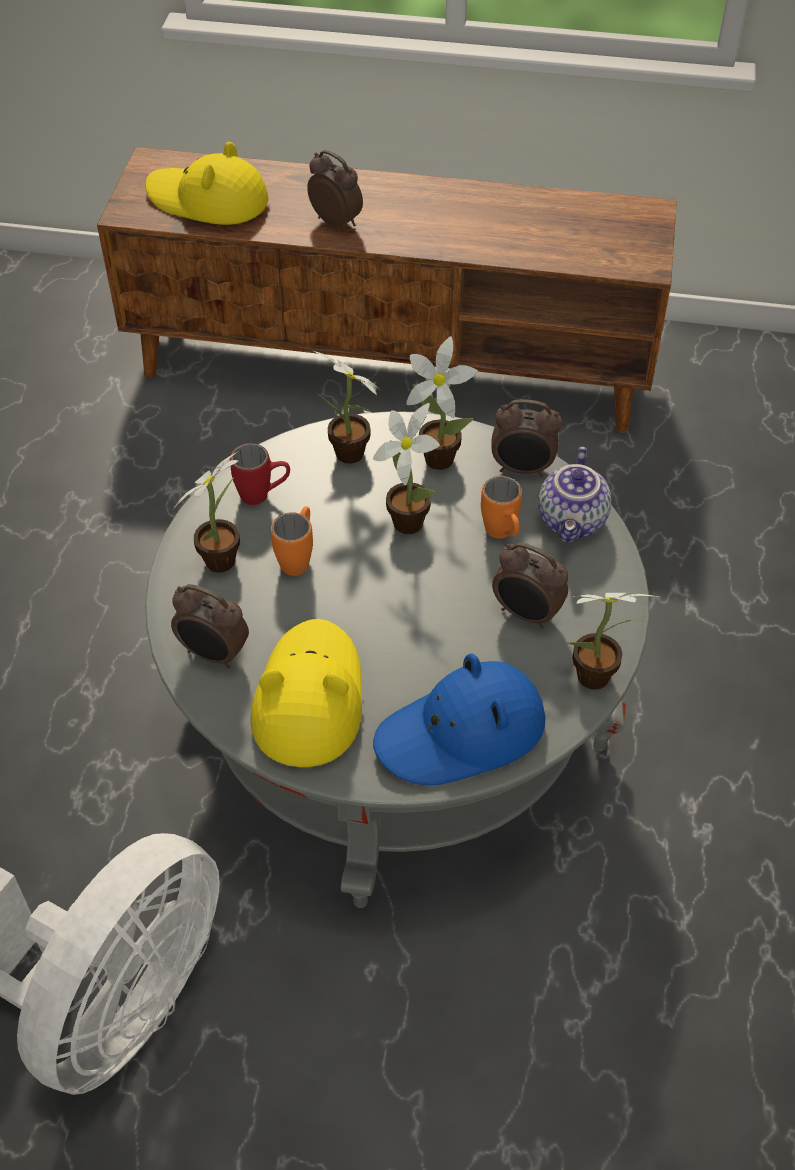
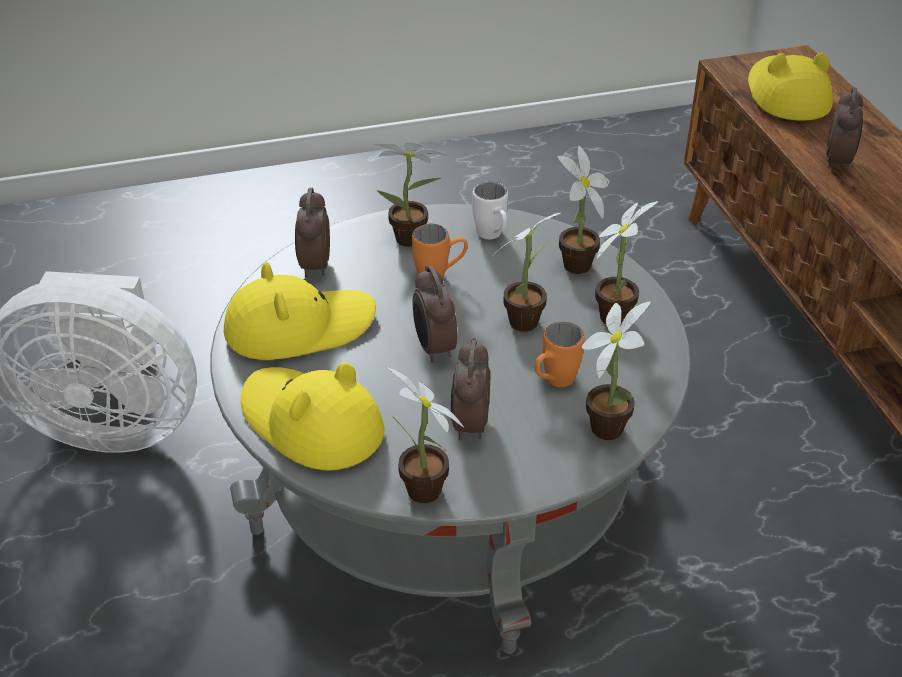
camera: 65 degrees right, 10 degrees down
(263, 495) = (492, 237): red mug -> white mug
(461, 733) = (311, 423): blue hat -> yellow hat
(522, 469) = (647, 372): alarm clock -> alarm clock (433, 348)
(573, 521) = (608, 424): teapot -> potted plant

